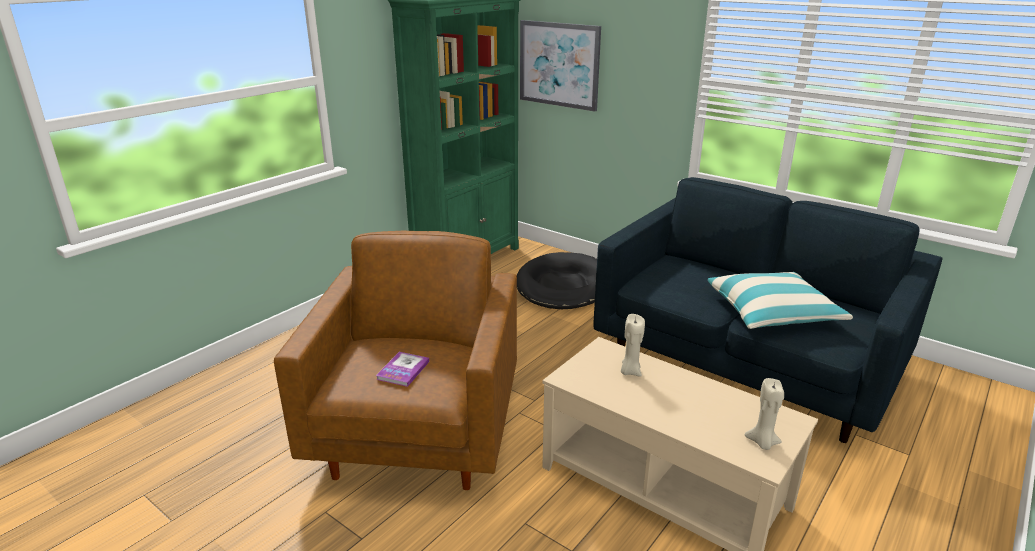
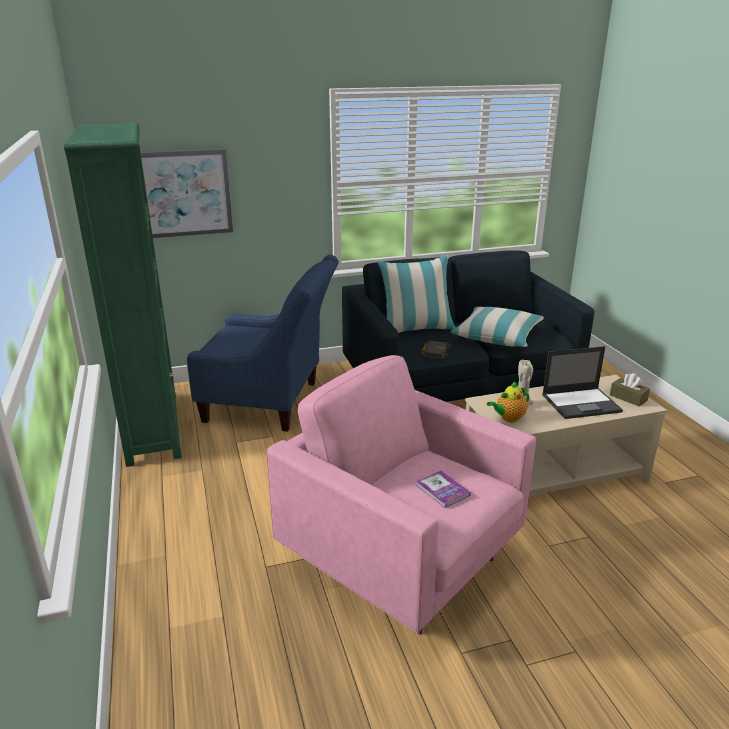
camera: 55 degrees left, 0 degrees up
(418, 434) = (402, 559): brown armchair -> pink armchair
(563, 286) = (271, 403): black dog bed -> blue armchair
(588, 371) = (508, 418): none -> teapot
(670, 292) = (434, 352): none -> black book
(693, 410) = (581, 403): none -> laptop
(705, 268) = (416, 329): none -> pillow
(762, 442) = (628, 398): beige candle -> brown tissue box

